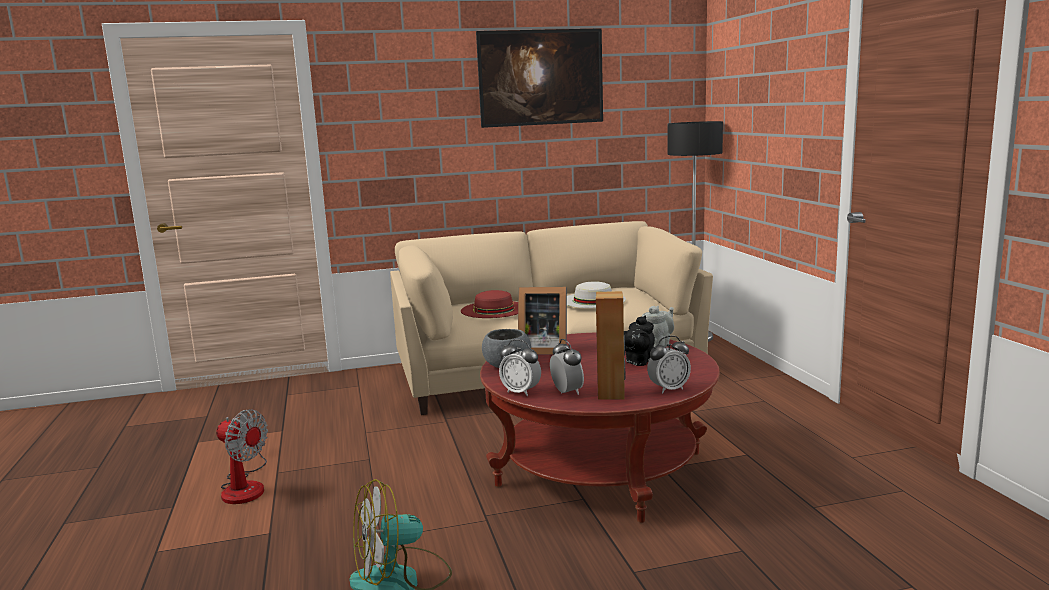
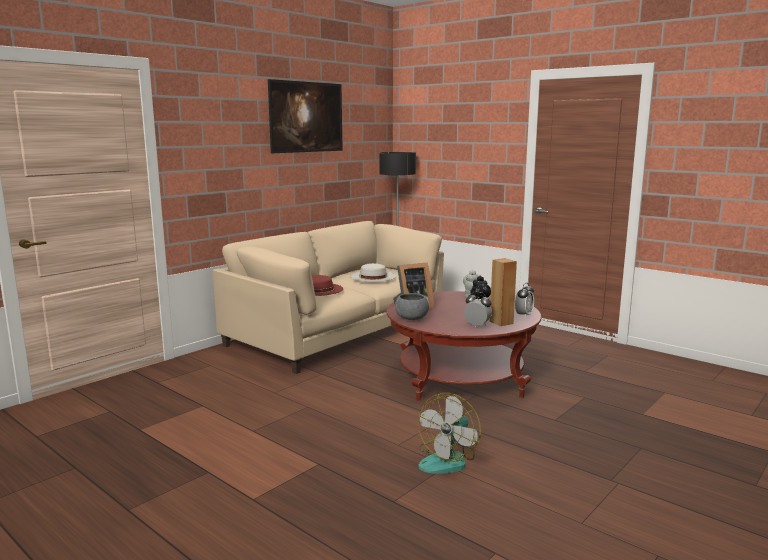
camera: 35 degrees left, 0 degrees up
(245, 486) = (244, 444): fan -> none
(521, 392) = (452, 330): alarm clock -> none

